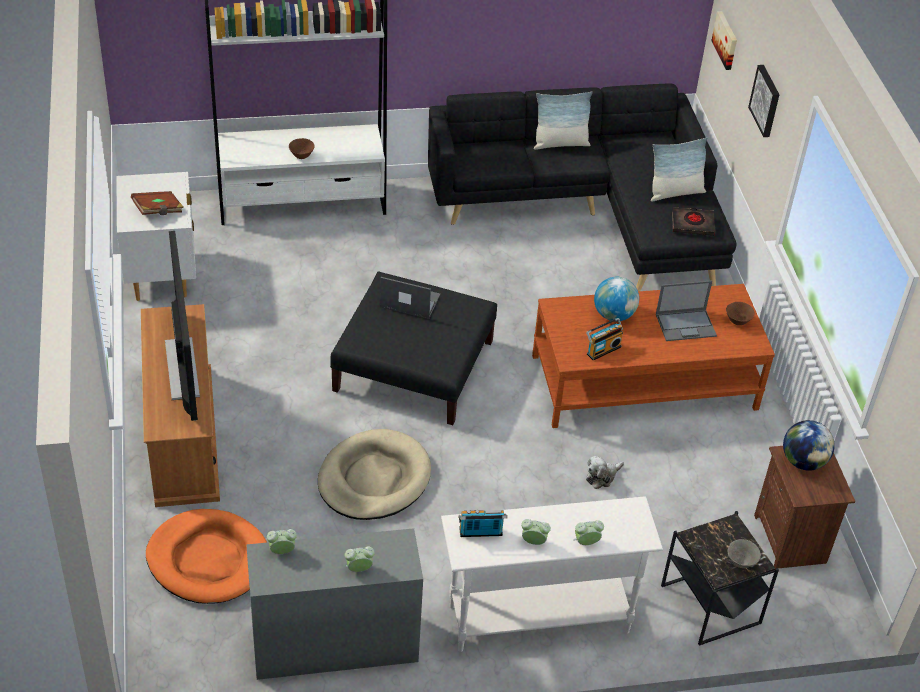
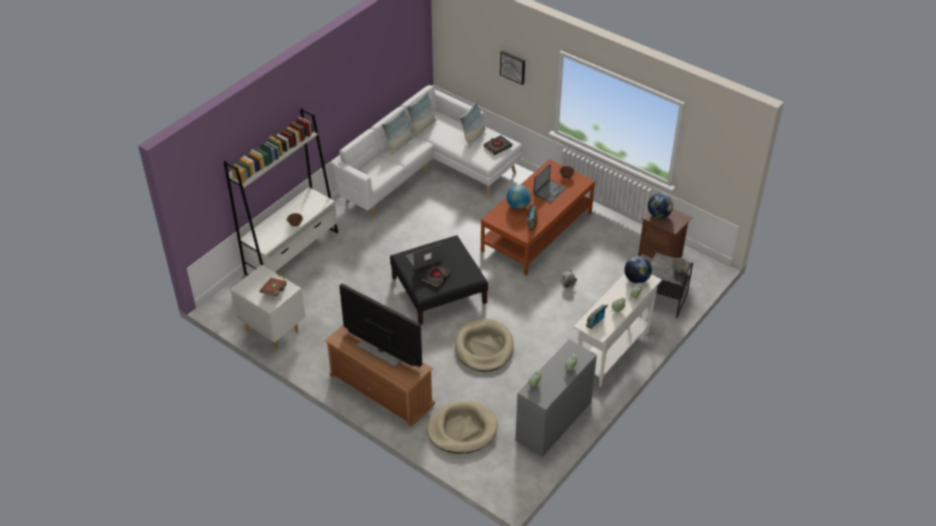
camera: 40 degrees left, 0 degrees up
(208, 560) = (462, 429): orange dog bed -> beige dog bed
(394, 334) = (436, 276): none -> black book
(592, 215) = (428, 173): black sofa -> white sofa
(622, 141) = (422, 127): none -> pillow
(623, 520) = (636, 279): none -> globe
(726, 40) = (457, 48): picture -> none

